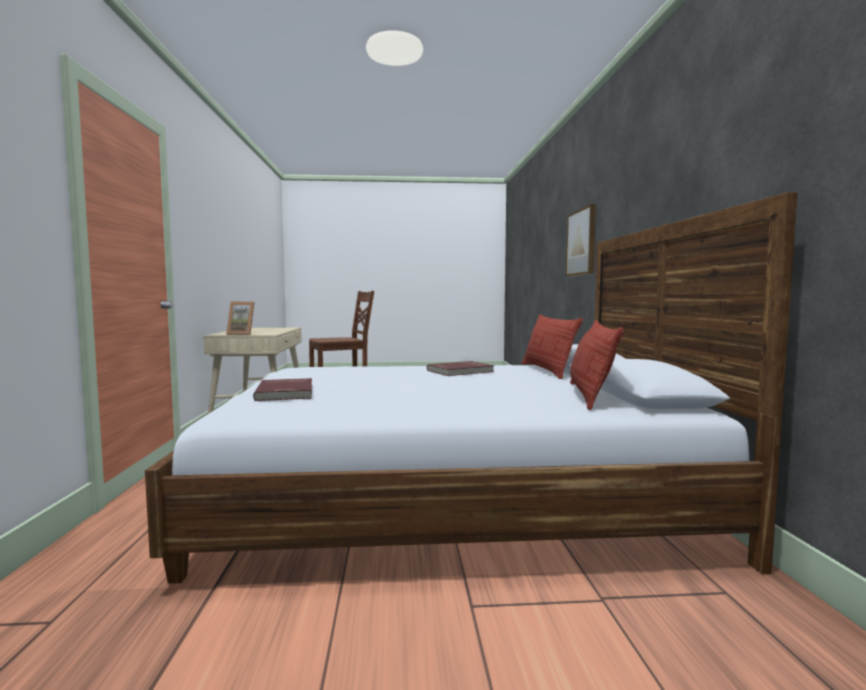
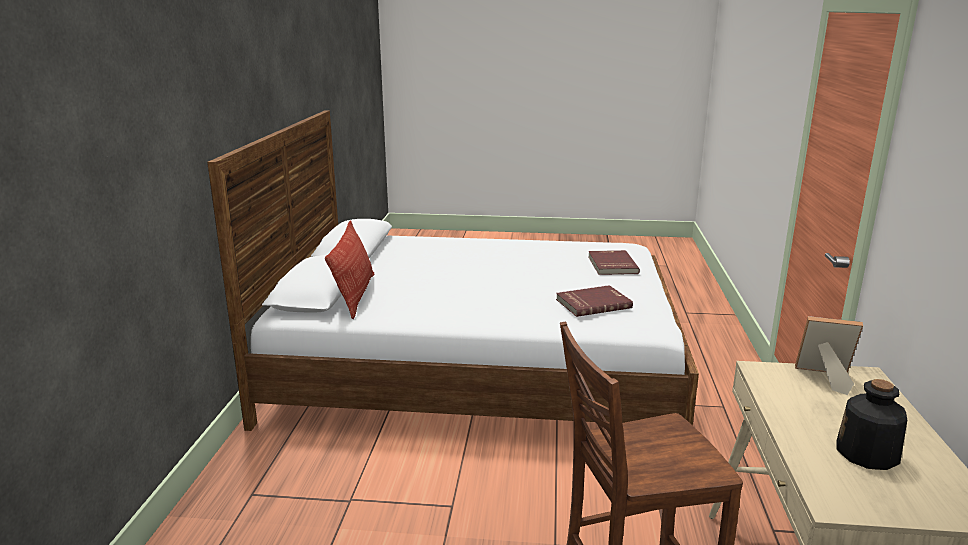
camera: 170 degrees left, 15 degrees up
(262, 329) = (867, 454): none -> bottle
(460, 371) = (452, 296): red book -> red book (592, 303)
(582, 242) = (127, 175): picture -> none
(590, 395) = (391, 251): pillow -> none

